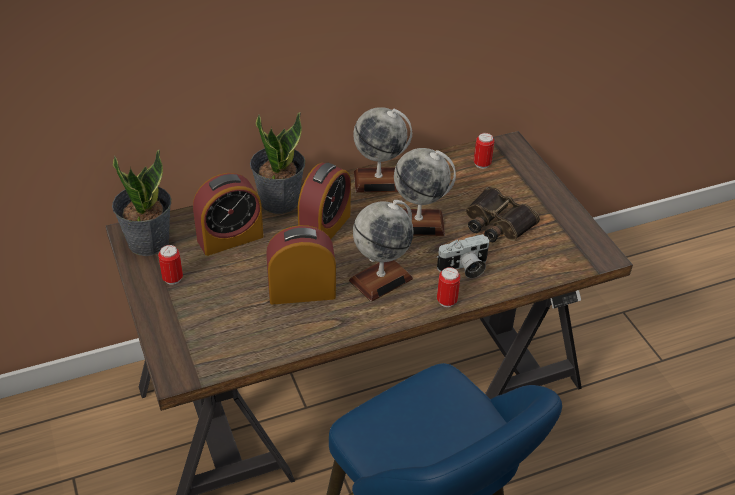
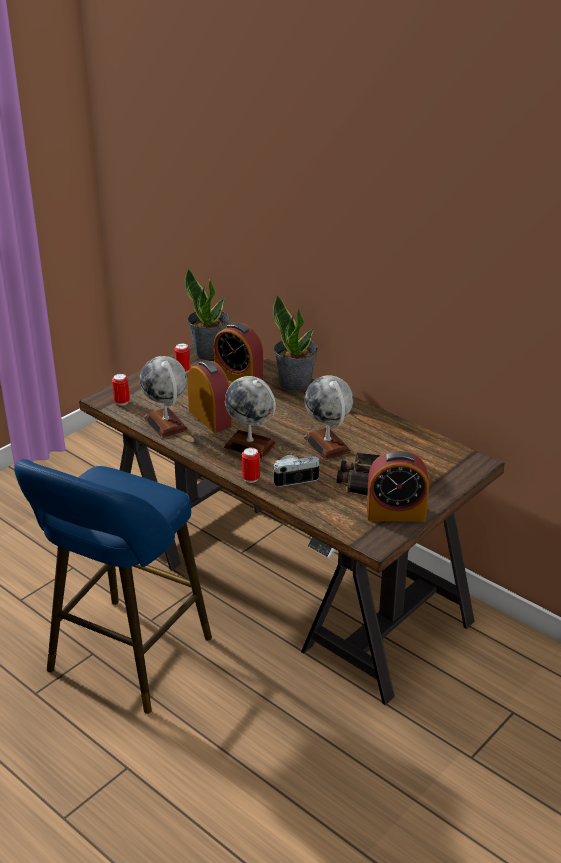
camera: 65 degrees right, 10 degrees down
(324, 228) = (283, 408): alarm clock -> alarm clock (396, 513)
(378, 181) = (360, 415): globe -> globe (166, 424)
(464, 268) = (294, 478): camera -> camera turned 120 degrees clockwise
(482, 164) = (434, 455): can -> can (122, 402)

